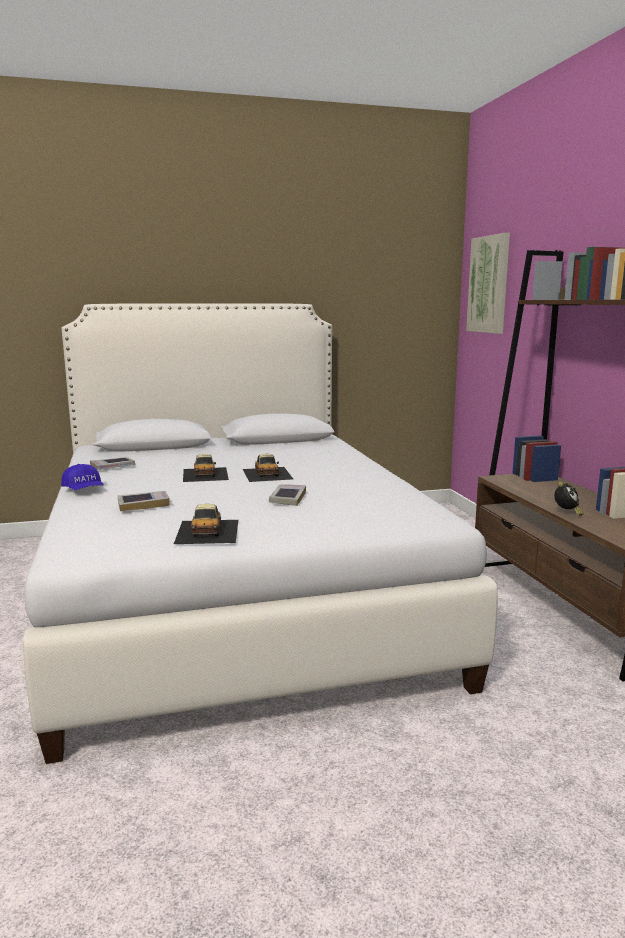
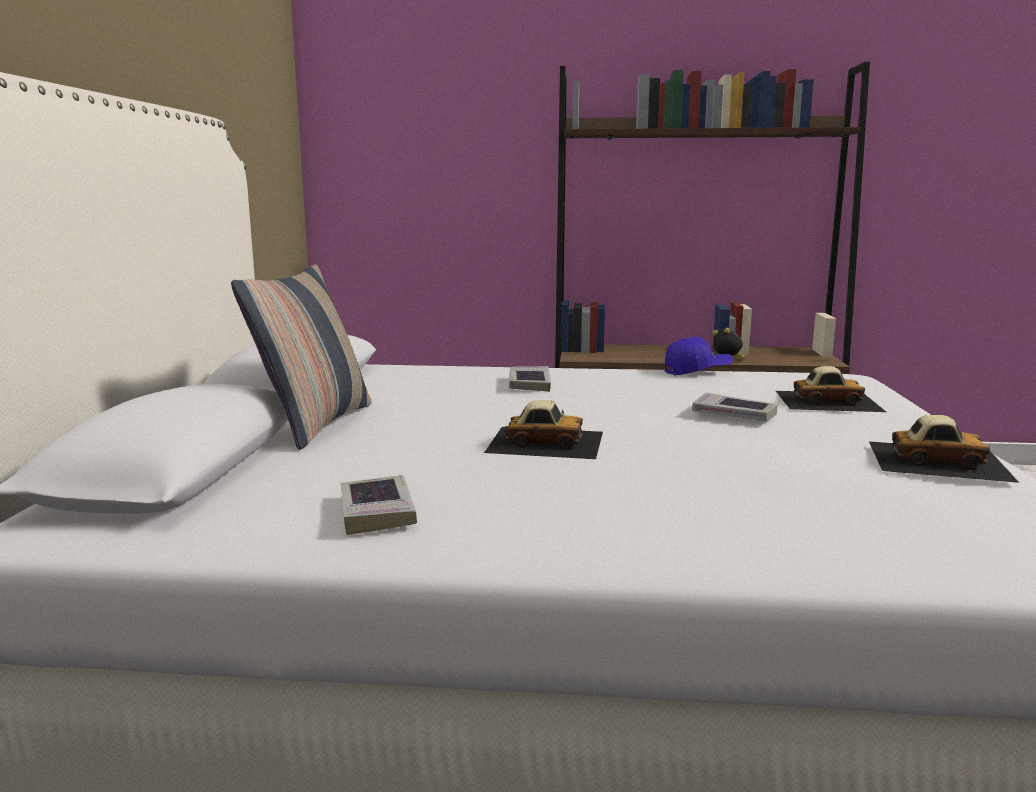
camera: 70 degrees left, 0 degrees up
(84, 490) = (603, 546): blue cap -> blue cap (697, 371)
(143, 504) = (780, 489): book -> book (529, 384)
(215, 448) = (315, 424): none -> pillow
(267, 474) = (575, 410): toy car -> toy car (827, 400)
(489, 284) = (387, 112): picture -> none

